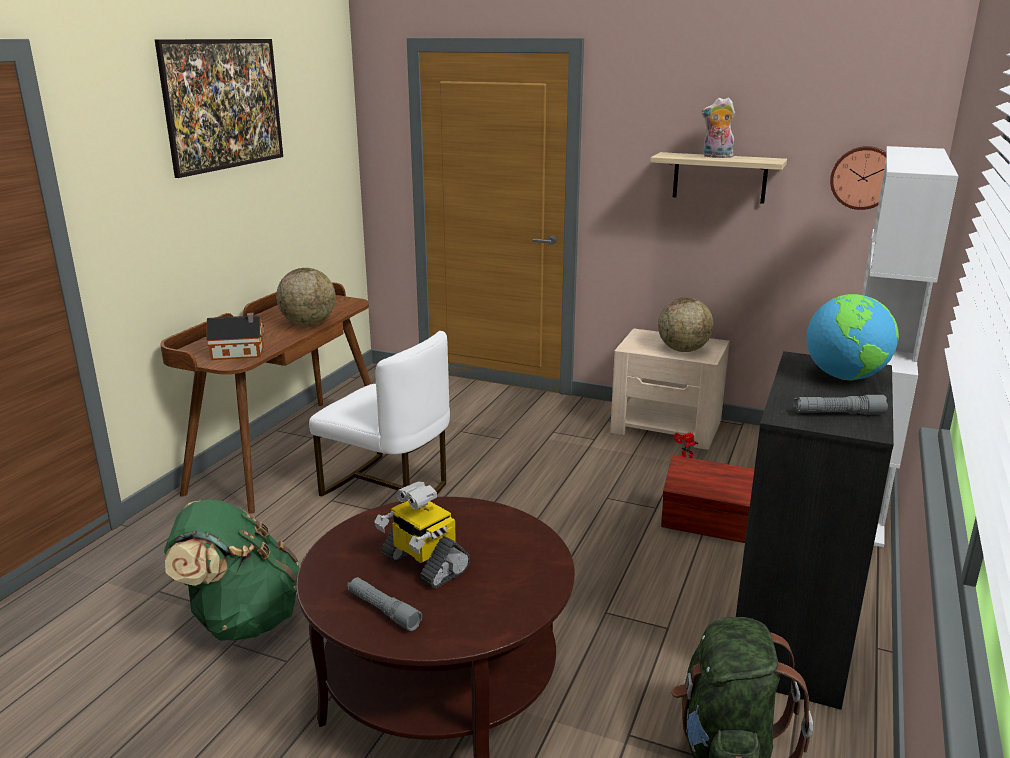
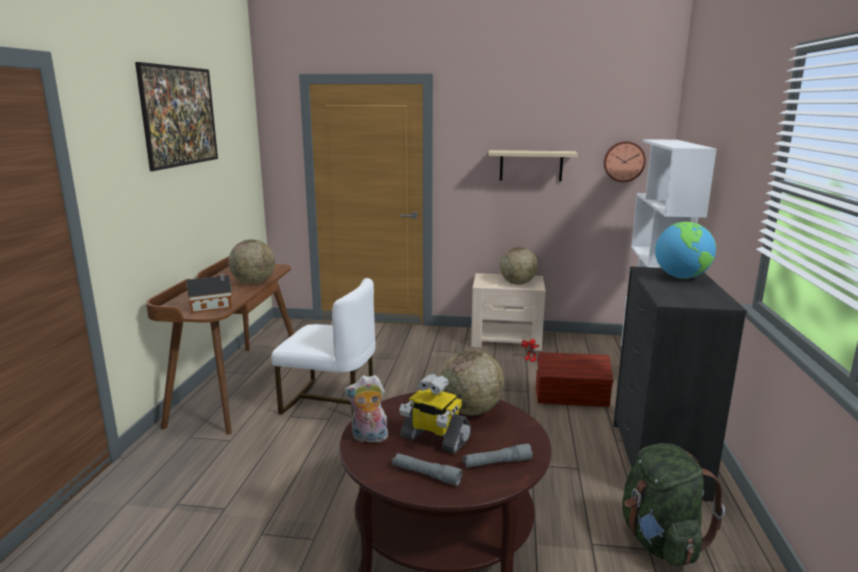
camera: 15 degrees left, 5 degrees down
(241, 619) = (260, 514): green backpack -> none
(494, 532) = (471, 410): none -> globe
(716, 157) = (530, 151): plush toy -> plush toy (368, 438)
(838, 413) = (698, 297): grey flashlight -> grey flashlight (497, 463)

